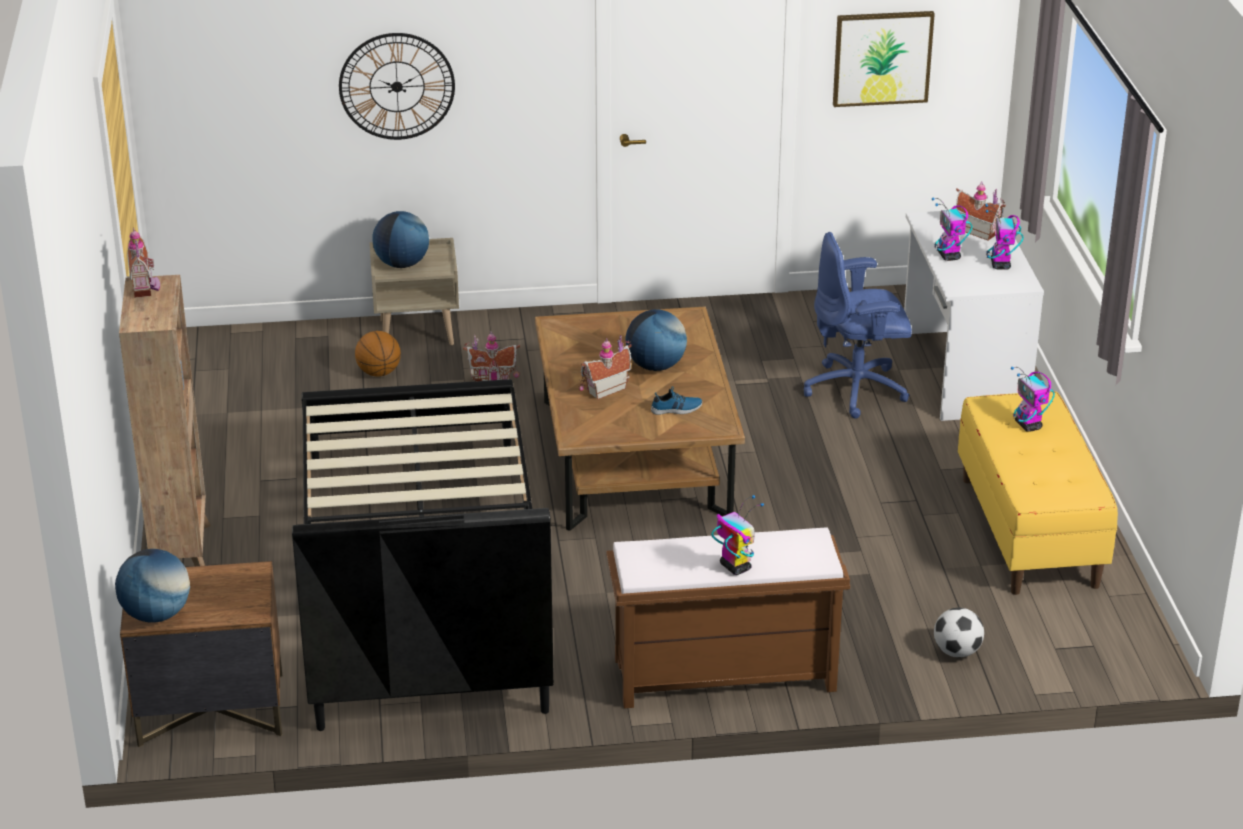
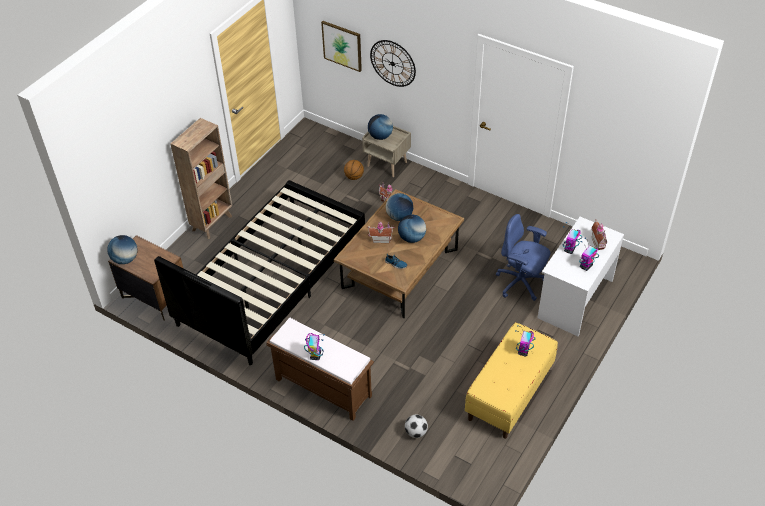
camera: 40 degrees right, 15 degrees up
(145, 286) = (201, 125): toy house -> none
(594, 348) = (399, 216): none -> globe
(882, 58) = (604, 139): picture -> picture (342, 45)

